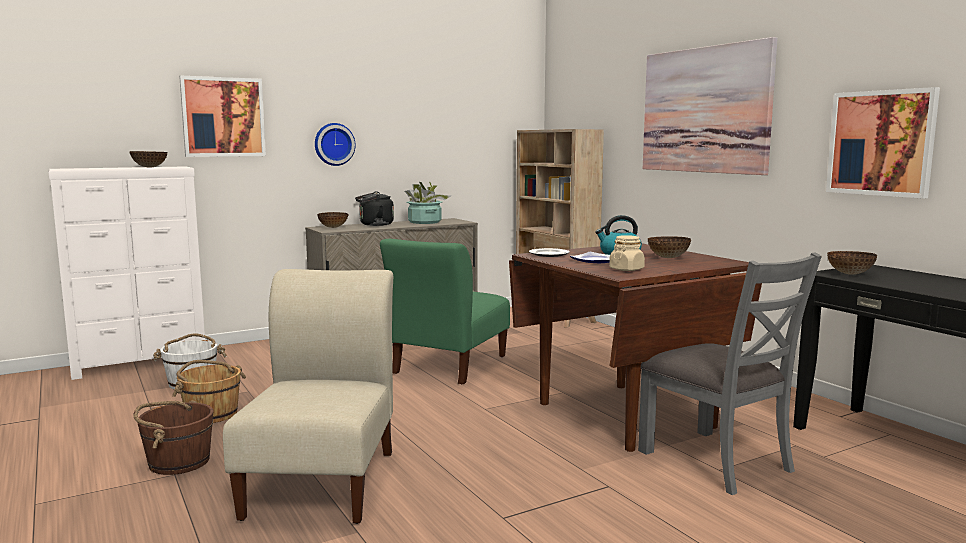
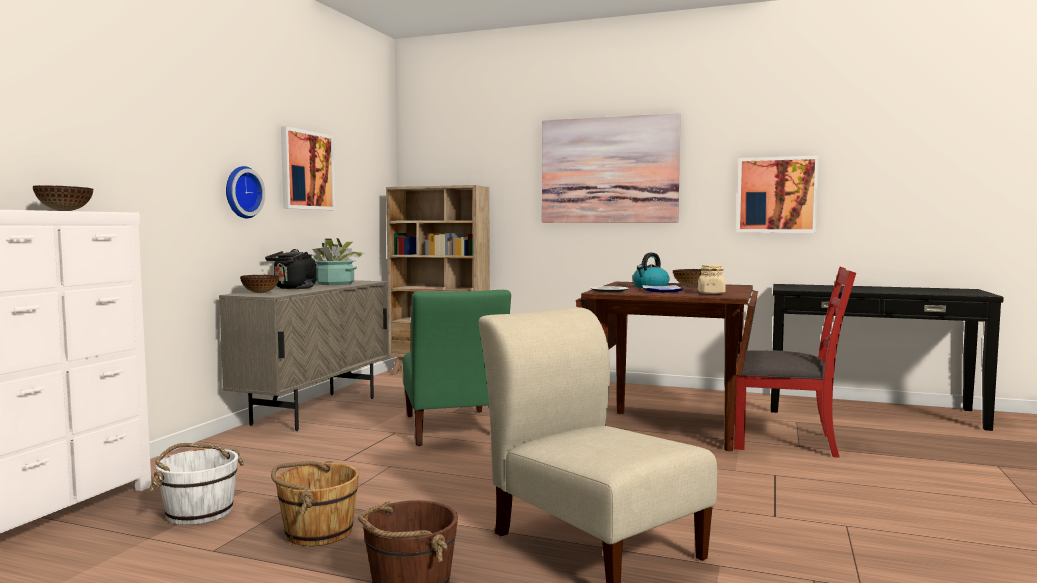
camera: 40 degrees left, 5 degrees down
(223, 117) = (130, 148): picture -> picture (307, 170)
(717, 460) = (785, 441): grey chair -> red chair
(850, 274) = (796, 288): bowl -> none

